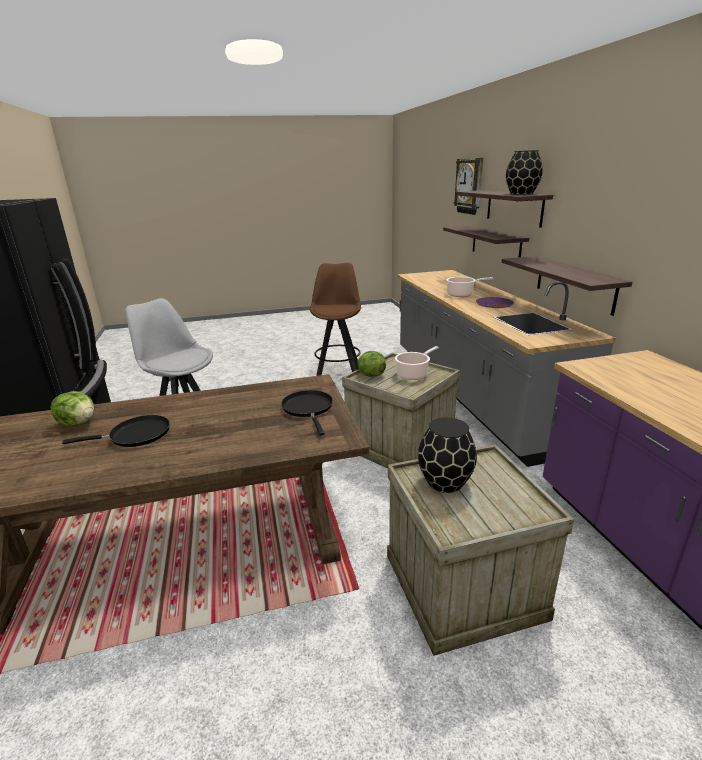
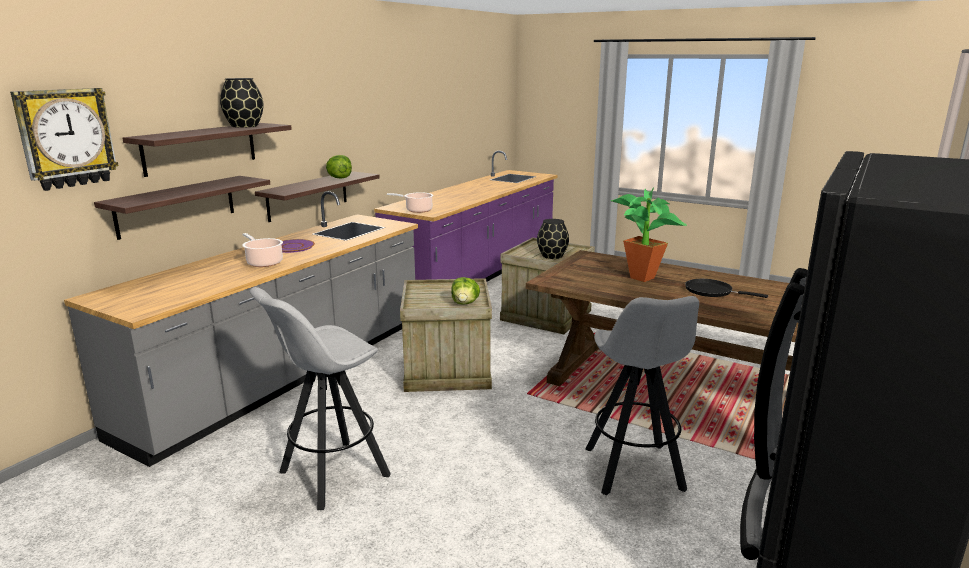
camera: 135 degrees left, 5 degrees down
(78, 423) = (758, 313): lettuce -> lettuce (339, 178)
(235, 426) = (640, 276): none -> potted plant
(308, 409) = (581, 269): black frying pan -> none
(338, 378) = (331, 475): brown stool -> grey stool
(413, 374) = (436, 292): cooking pot -> cooking pot (417, 210)

